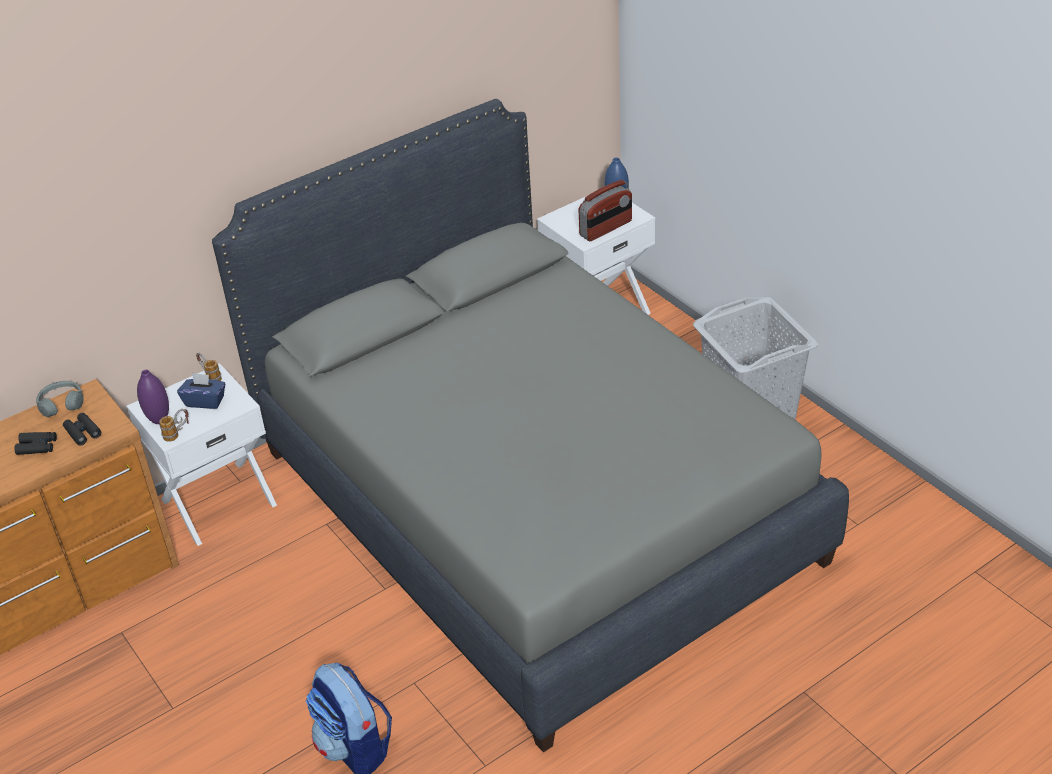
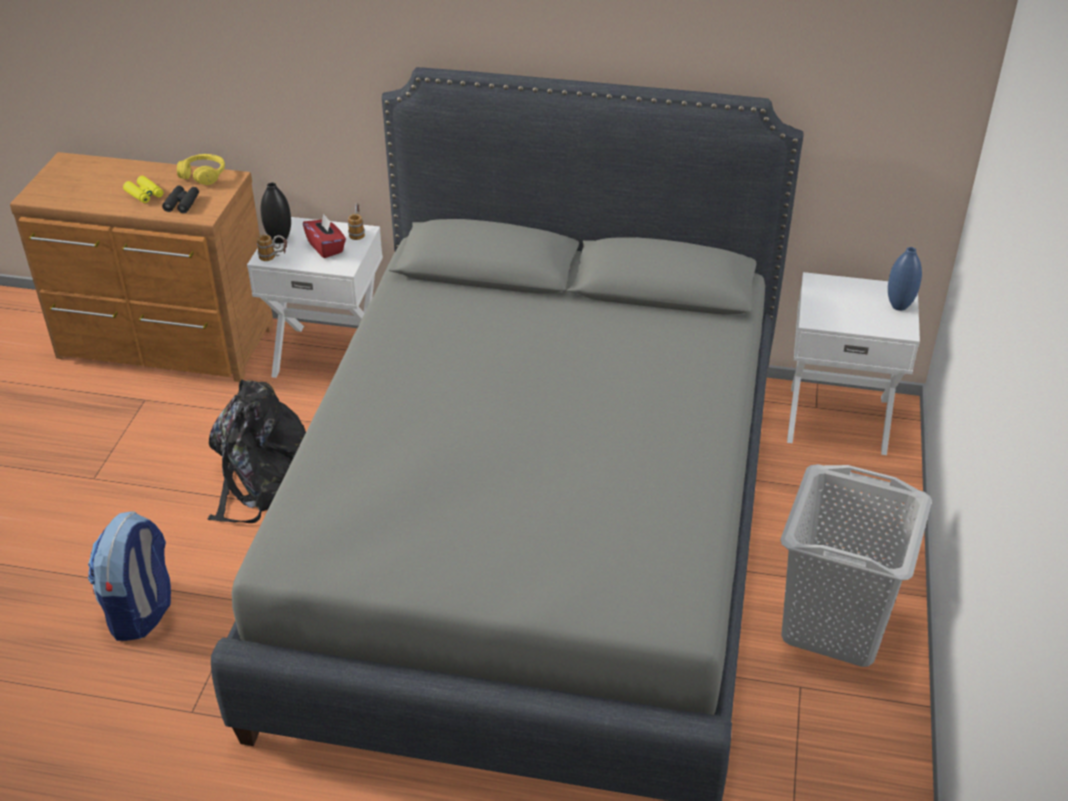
camera: 45 degrees right, 0 degrees up
(37, 447) = (144, 194): black binoculars -> yellow binoculars
(61, 404) = (203, 175): grey headphones -> yellow headphones
(159, 420) = (279, 240): purple vase -> black vase
(205, 401) = (326, 247): blue tissue box -> red tissue box
(304, 610) = (262, 481): none -> black backpack
(606, 229) = (852, 321): radio -> none

